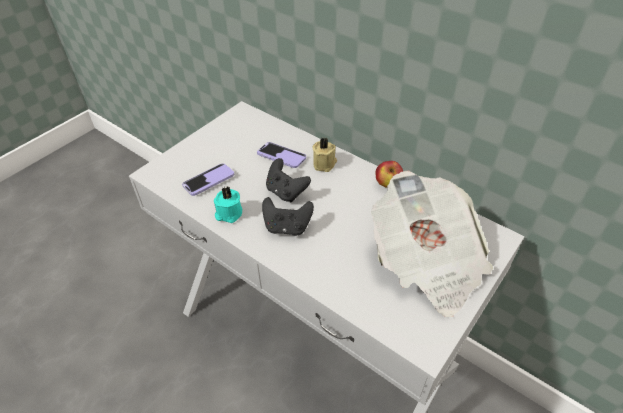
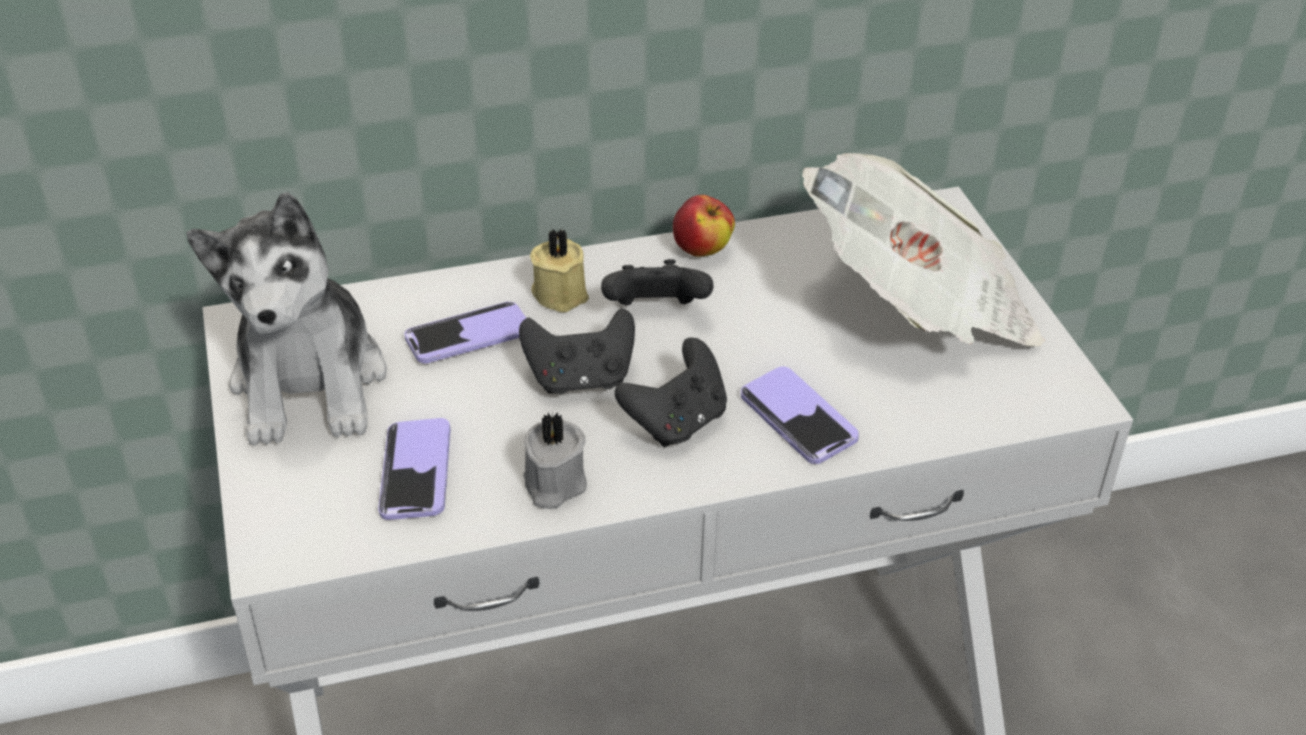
camera: 55 degrees left, 5 degrees down
(228, 138) = (310, 382): none -> plush toy
(228, 214) = (552, 485): turquoise candle -> grey candle
(321, 259) = (798, 418): none -> phone
(339, 191) = (655, 312): none -> black game controller

